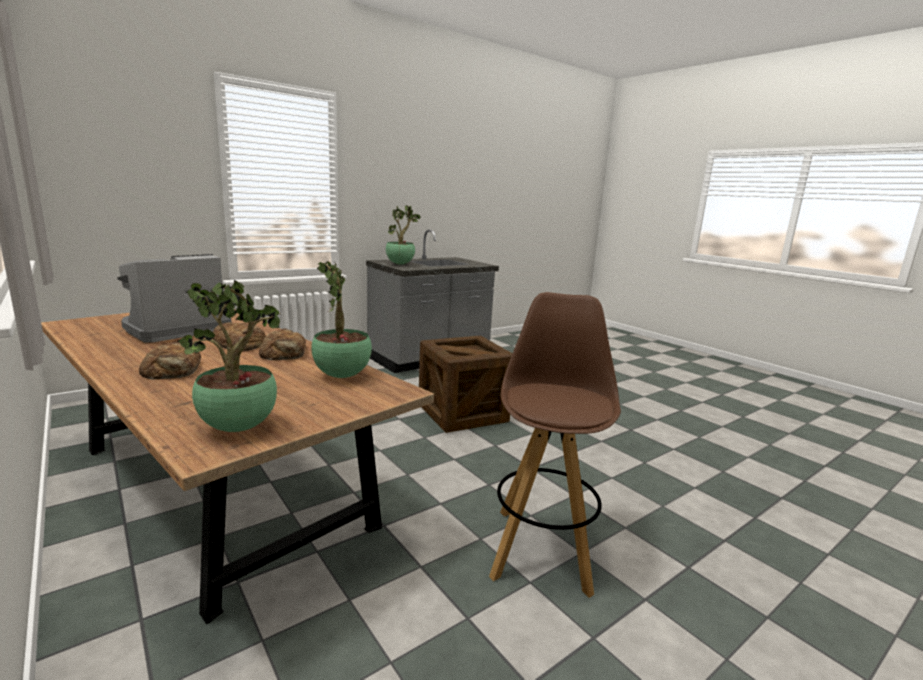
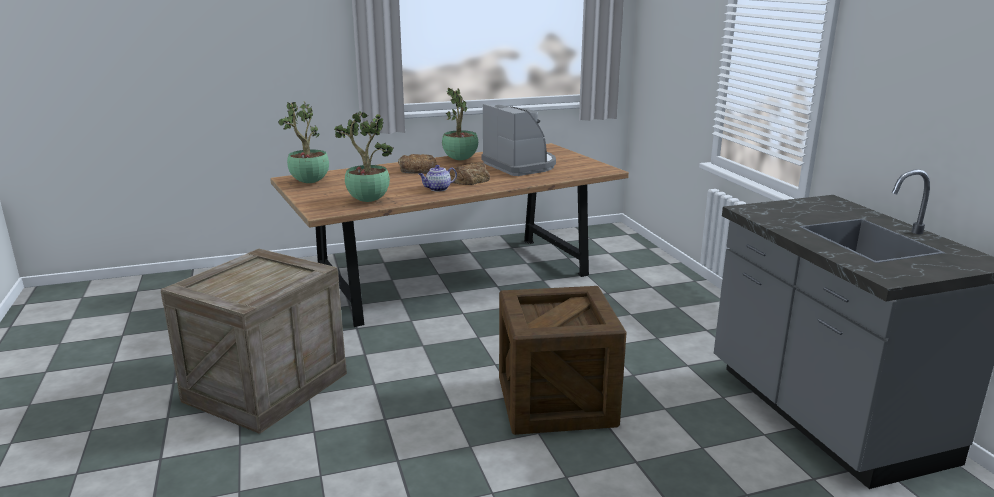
camera: 110 degrees right, 5 degrees up
(284, 352) = (437, 189): bread -> teapot
(400, 264) = (803, 210): potted plant -> potted plant (460, 160)
(542, 547) = (265, 388): brown stool -> crate

